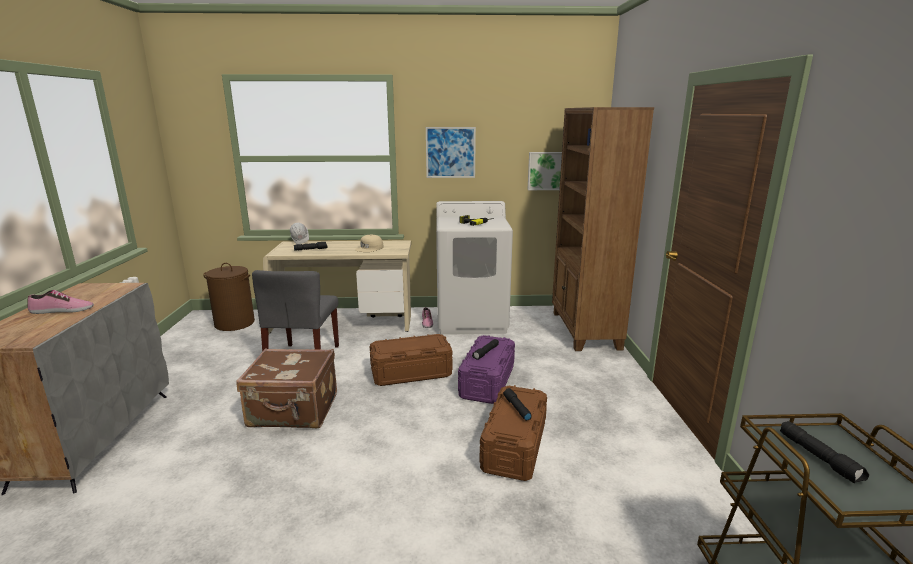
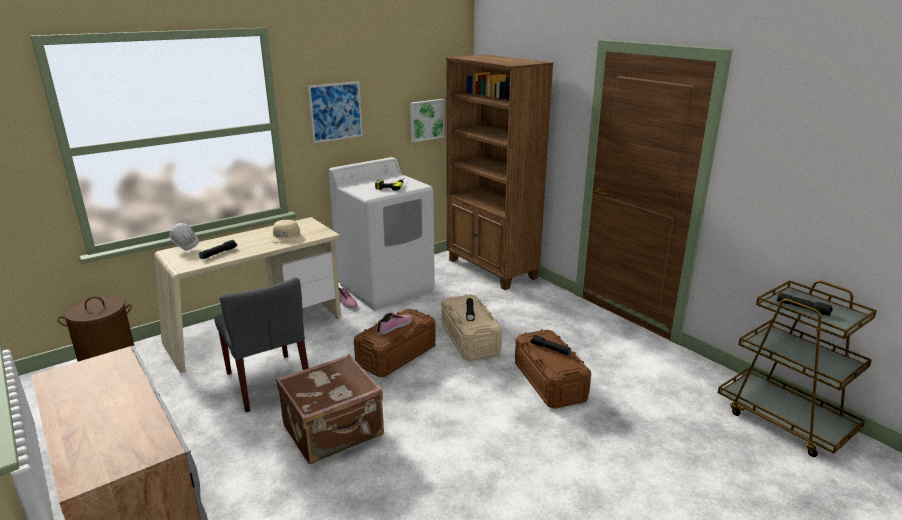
camera: 35 degrees left, 5 degrees up
(62, 310) = (107, 408): shoe -> shoe (395, 326)
(487, 382) = (470, 339): purple storage box -> beige storage box

